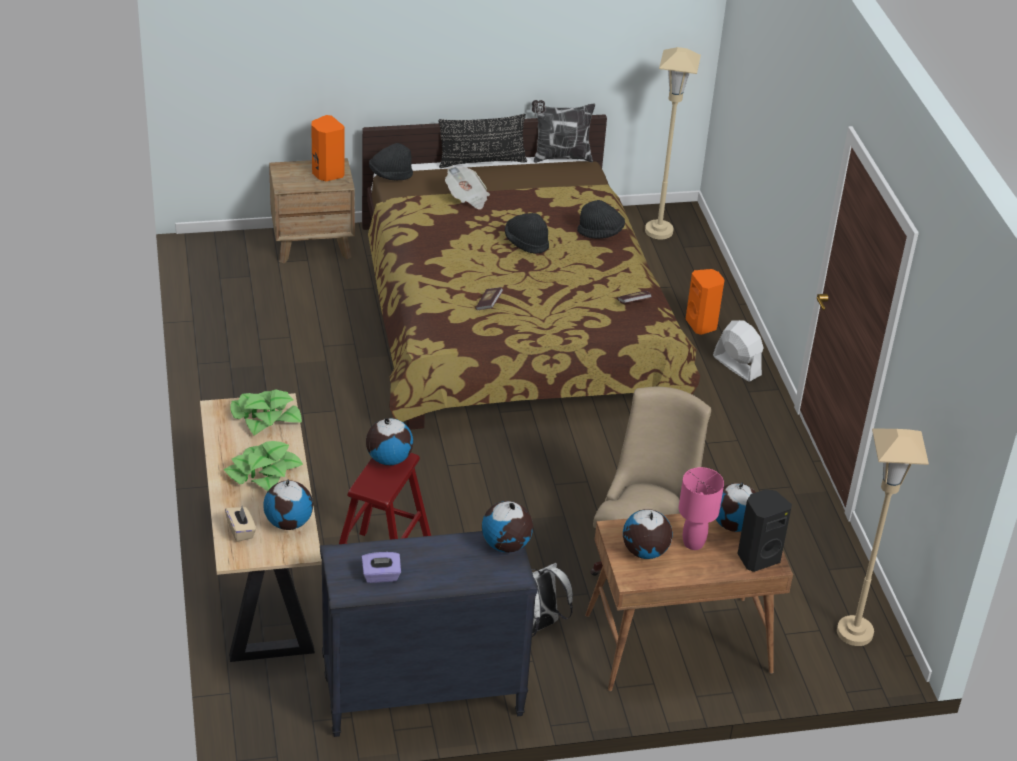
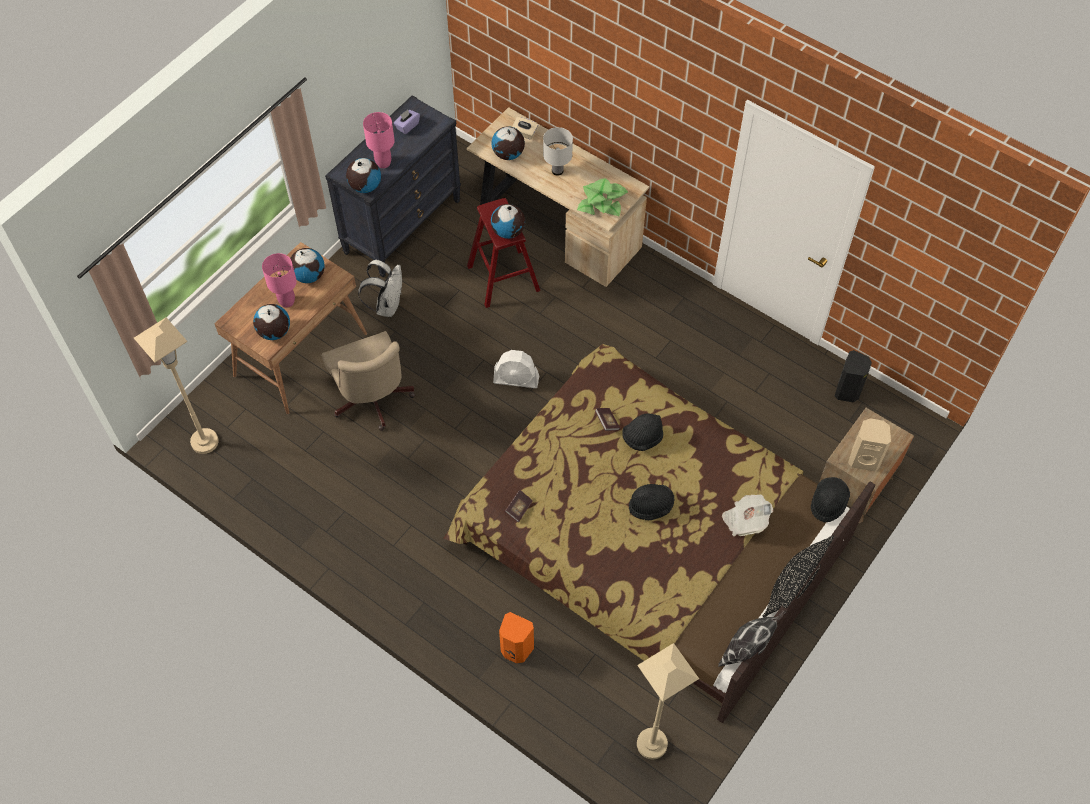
camera: 140 degrees right, 20 degrees up
(263, 472) = (557, 170): potted plant -> white table lamp
(326, 174) = (864, 459): orange speaker -> beige speaker
(457, 556) = (383, 163): none -> pink table lamp
(600, 233) = (615, 567): black hat -> black hat (642, 438)
(736, 365) = (454, 624): white fan -> white fan (516, 380)
(757, 557) = (243, 319): black speaker -> black speaker (848, 391)

